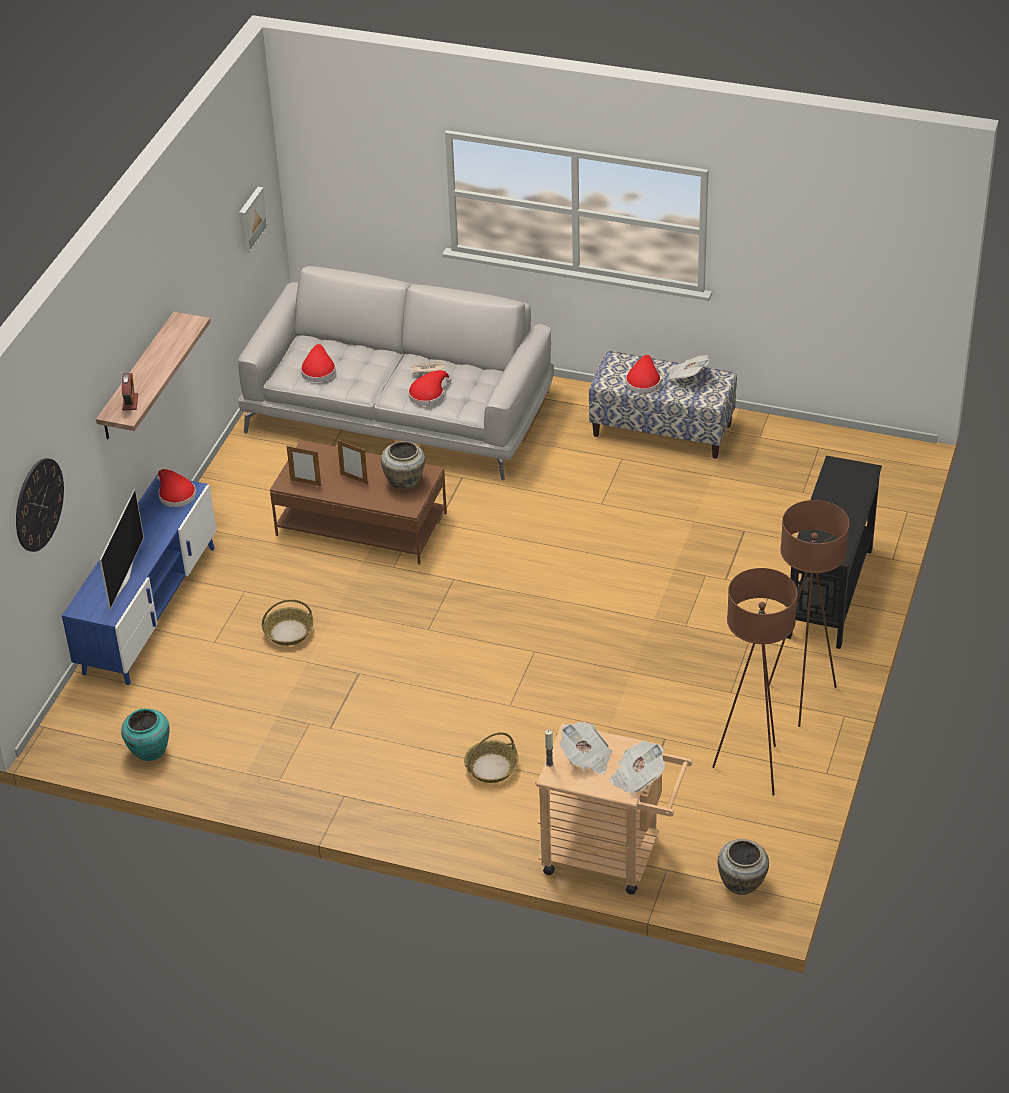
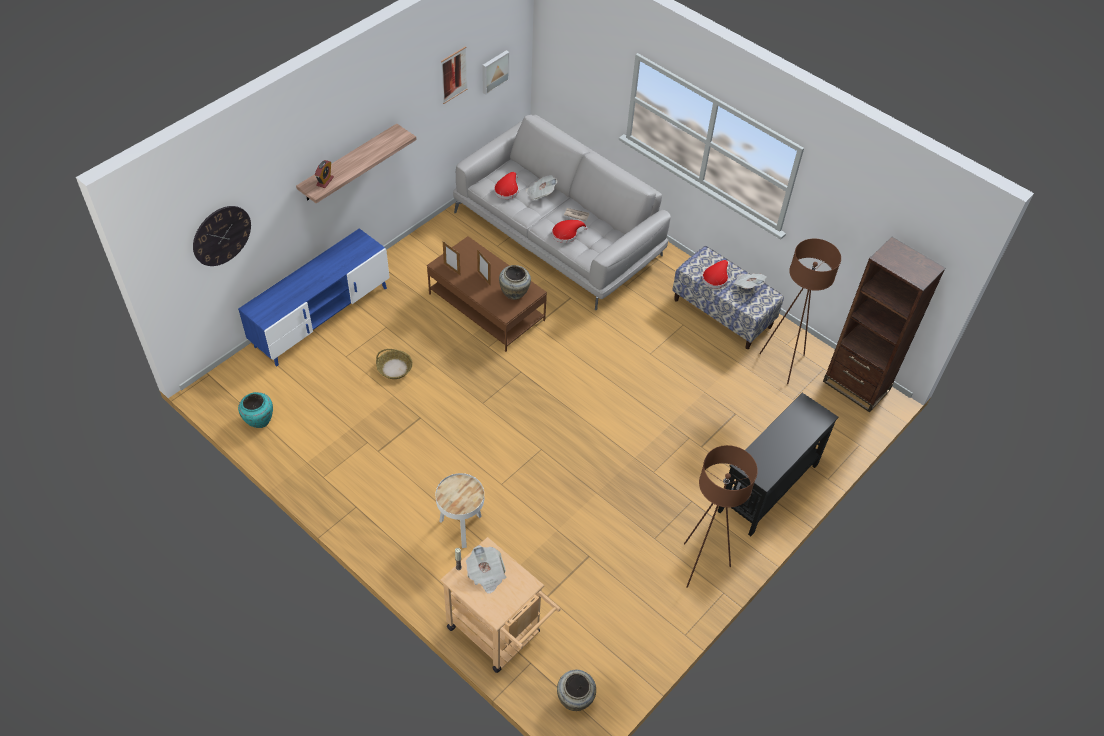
camera: 20 degrees right, 10 degrees up
(123, 579) = (291, 297): television -> none
(175, 494) = (360, 247): red hat -> none
(216, 232) = (454, 75): none -> picture
(491, 768) = (461, 527): basket -> white side table
(637, 777) = (511, 607): newspaper -> newspaper (540, 193)
(752, 769) = (635, 607): brown floor lamp -> brown floor lamp (783, 363)
(867, 452) = (856, 386): none -> brown bookcase

